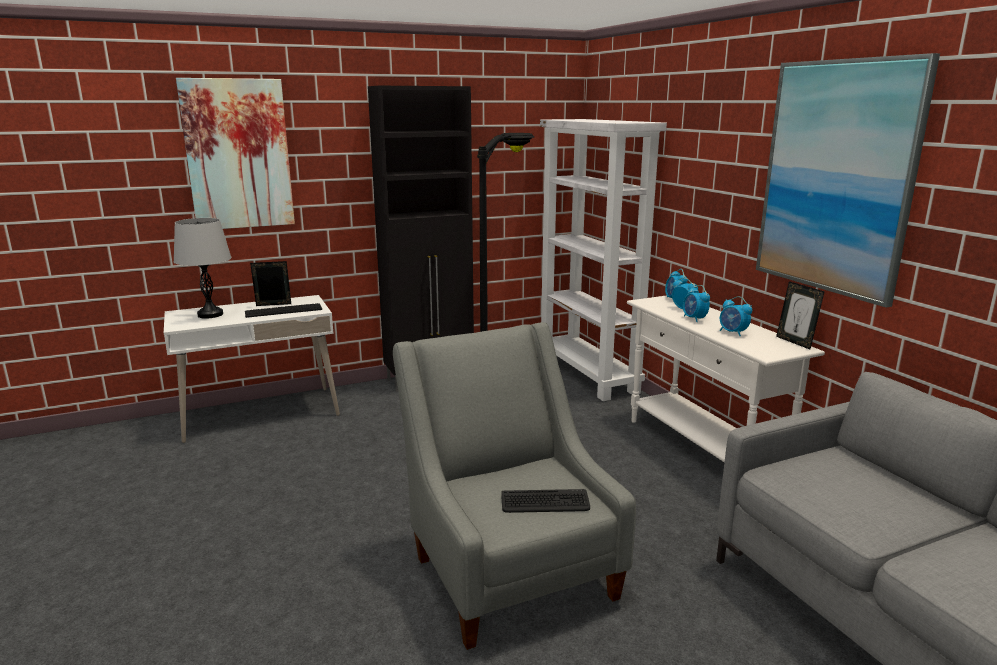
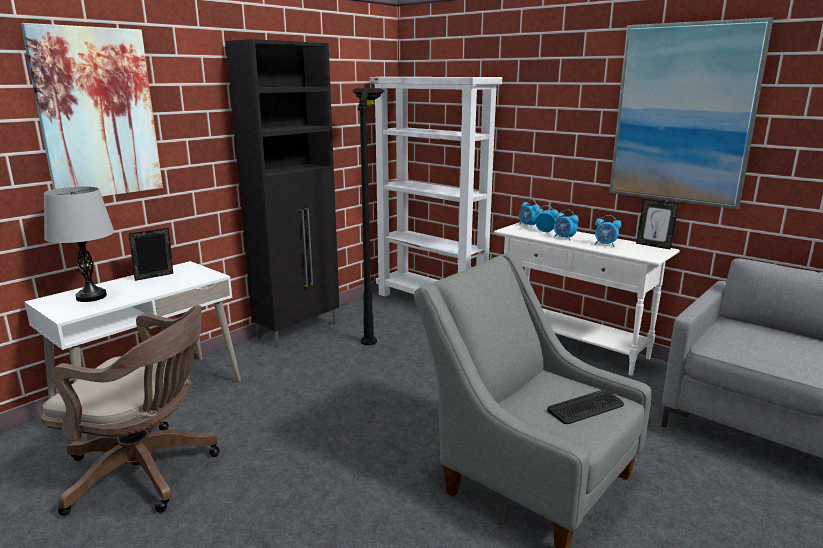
camera: 25 degrees left, 0 degrees up
(207, 473) = (147, 472): none -> brown office chair
(283, 310) = (174, 281): keyboard -> none

